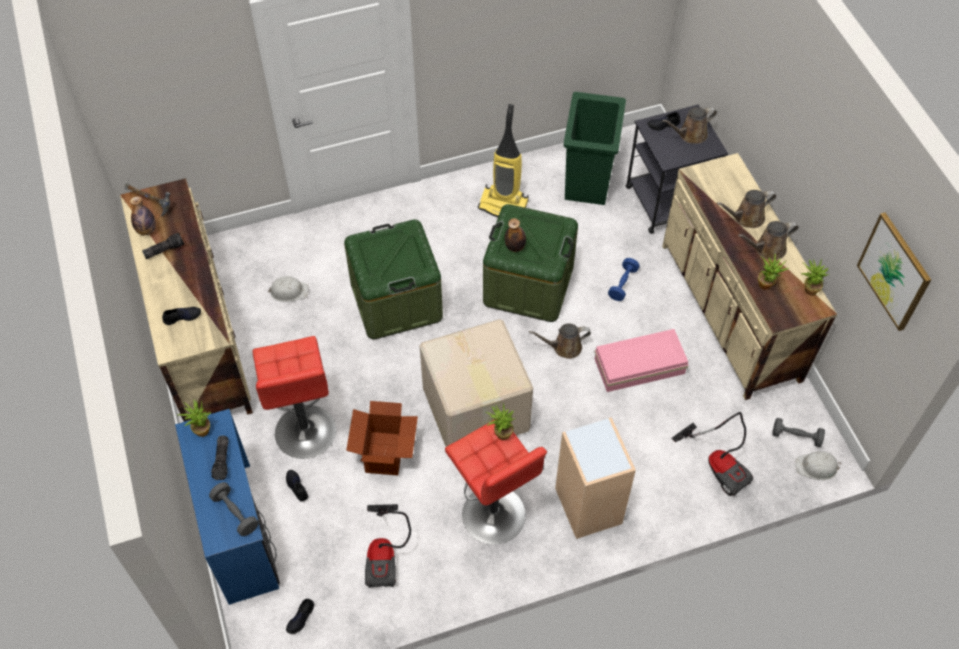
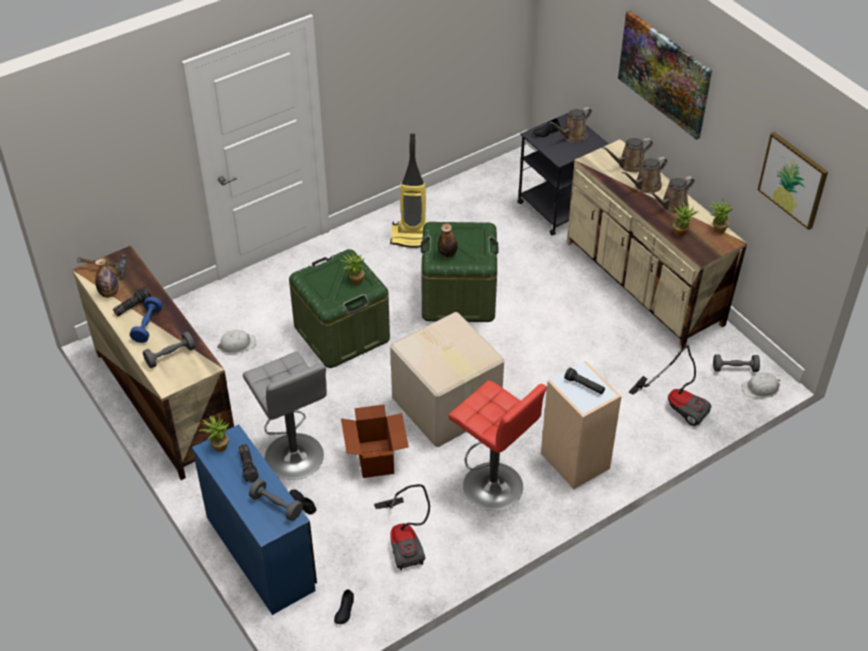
camera: 15 degrees left, 10 degrees down
(182, 317) = (170, 356): black shoe -> grey dumbbell
(305, 432) = (294, 457): red stool -> grey stool
(500, 433) = (494, 392): potted plant -> potted plant (354, 280)
(564, 347) = (508, 340): brown watering can -> brown watering can (629, 165)
(588, 181) = (483, 204): green trash can -> none
(599, 448) = (584, 386): none -> black flashlight
(623, 284) = (542, 280): blue dumbbell -> blue dumbbell (147, 326)
(641, 367) = (582, 341): pink storage box -> none
(790, 102) = (664, 73): none -> picture

